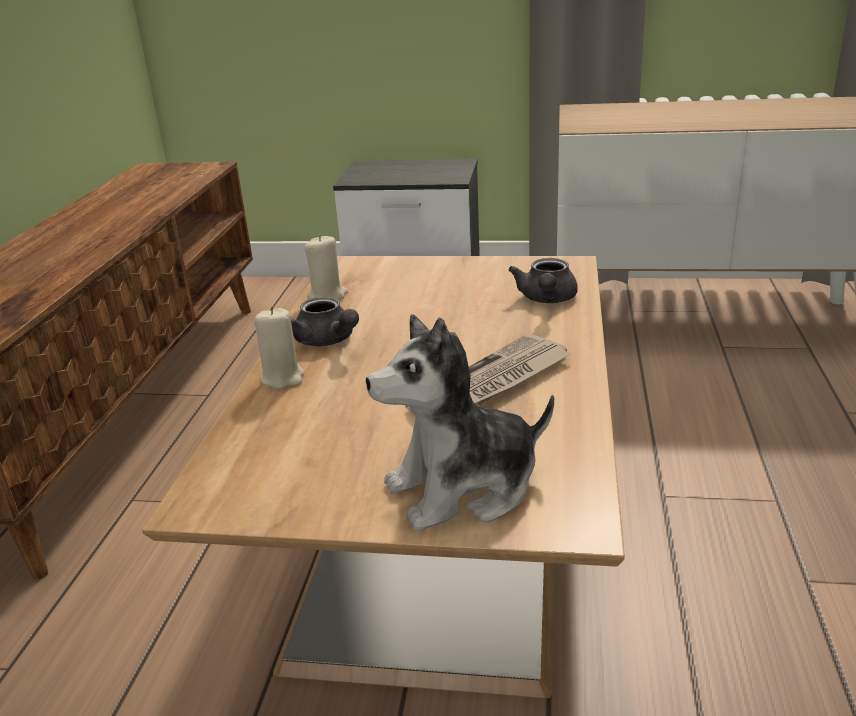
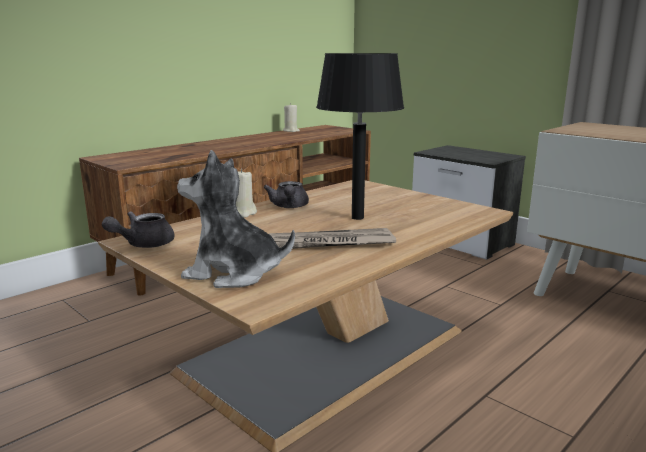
camera: 35 degrees right, 10 degrees down
(327, 295) = (324, 192): beige candle -> beige candle (291, 131)
(449, 327) = (357, 217): none -> black table lamp
(546, 299) = (437, 221): grey teapot -> grey teapot (143, 244)

